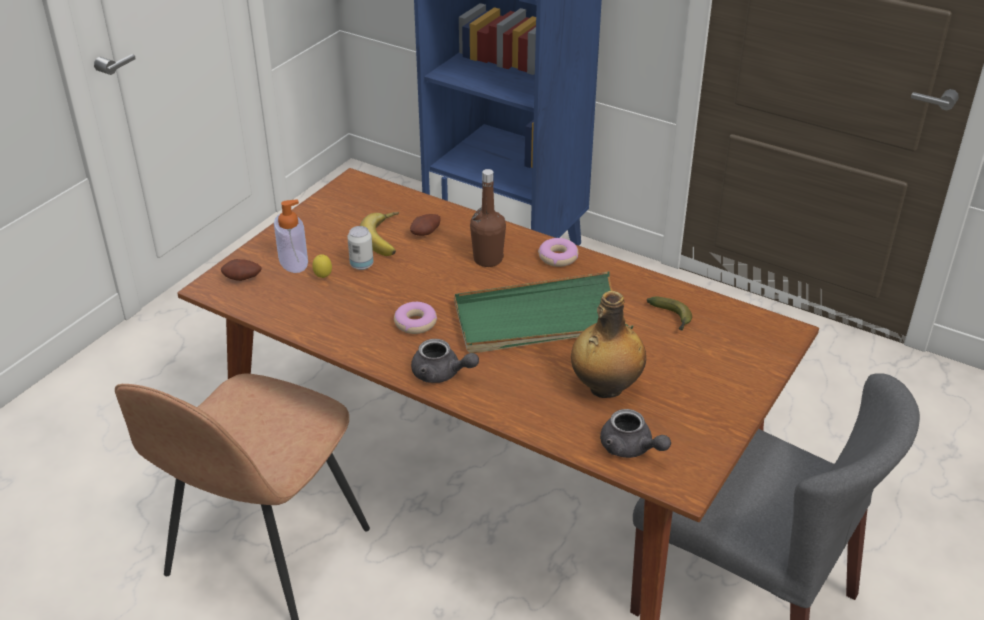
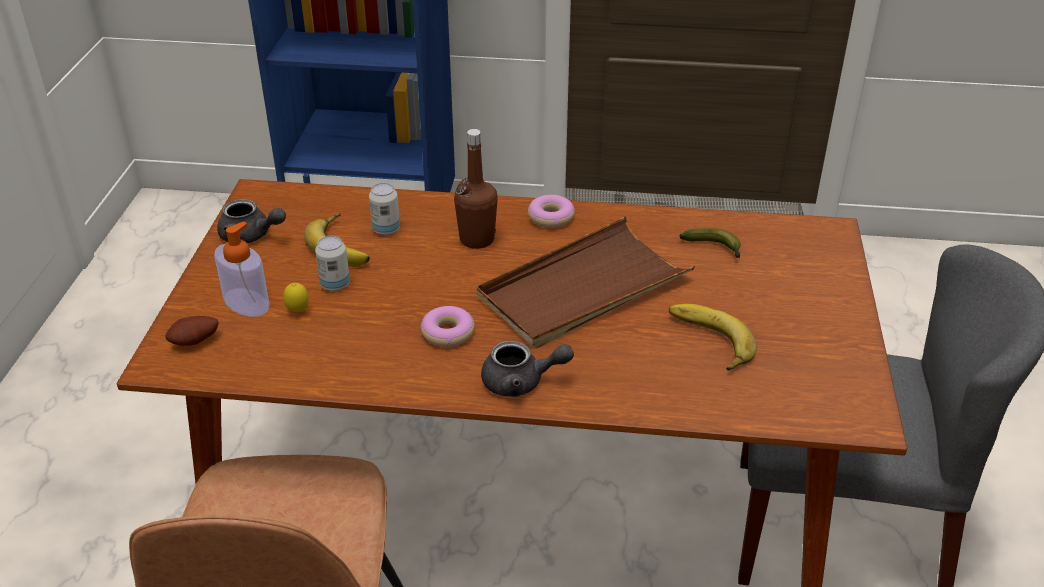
camera: 25 degrees left, 0 degrees up
(426, 234) = (386, 229): potato -> can
(540, 319) = (583, 288): green tray -> brown tray
(605, 388) = (707, 342): bottle -> banana
(630, 448) = (784, 399): grey teapot -> grey teapot (250, 236)

